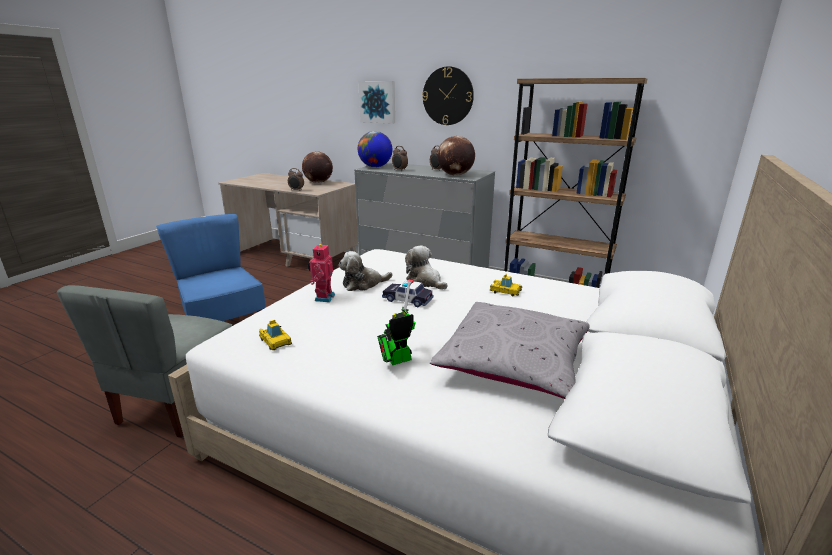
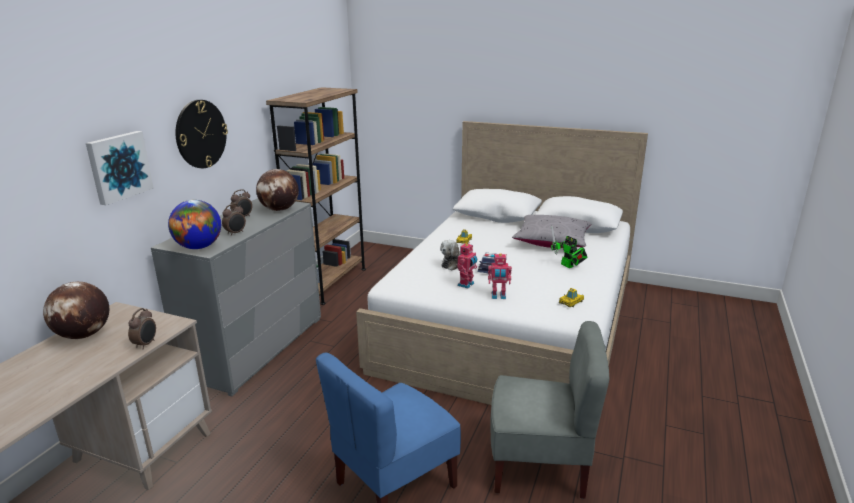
camera: 95 degrees left, 0 degrees up
(363, 284) = (467, 284): plush toy -> toy robot

